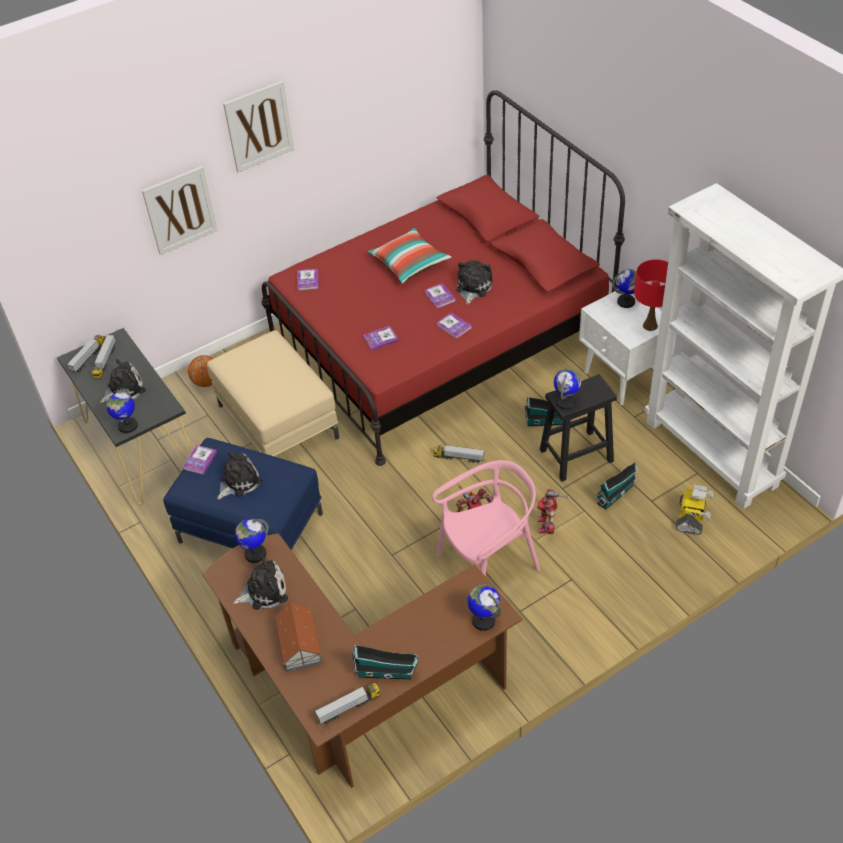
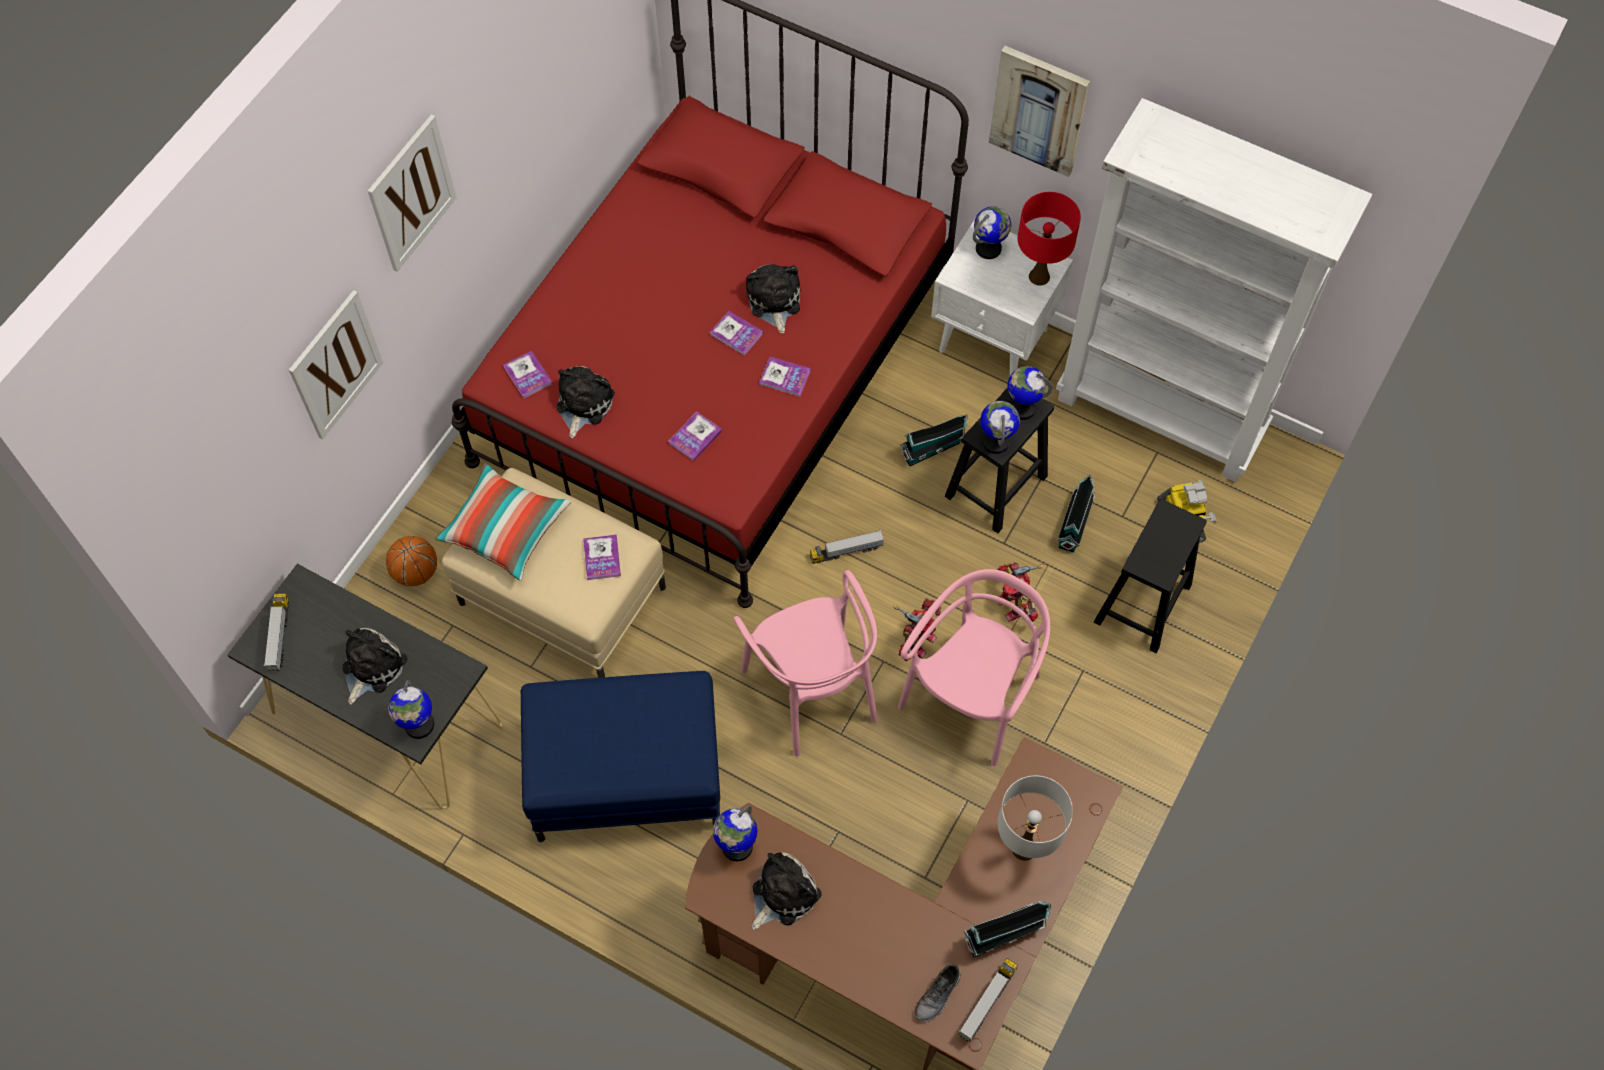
camera: 30 degrees left, 15 degrees up
(105, 362) = (310, 633): toy truck -> none
(200, 460) = (542, 727): book -> book (602, 558)
(238, 481) = (618, 737): plush toy -> plush toy (583, 404)
(300, 644) = (874, 946): toy house -> none
(321, 689) = (938, 995): none -> grey shoe
(390, 525) = (812, 691): none -> pink chair
(409, 264) = (660, 293): pillow -> pillow (505, 529)
(432, 628) = (1023, 849): none -> white table lamp
(483, 620) = (1079, 810): globe -> globe (1022, 407)
(636, 555) = (1143, 602): none -> black stool
(664, 195) = (1039, 110): none -> picture

